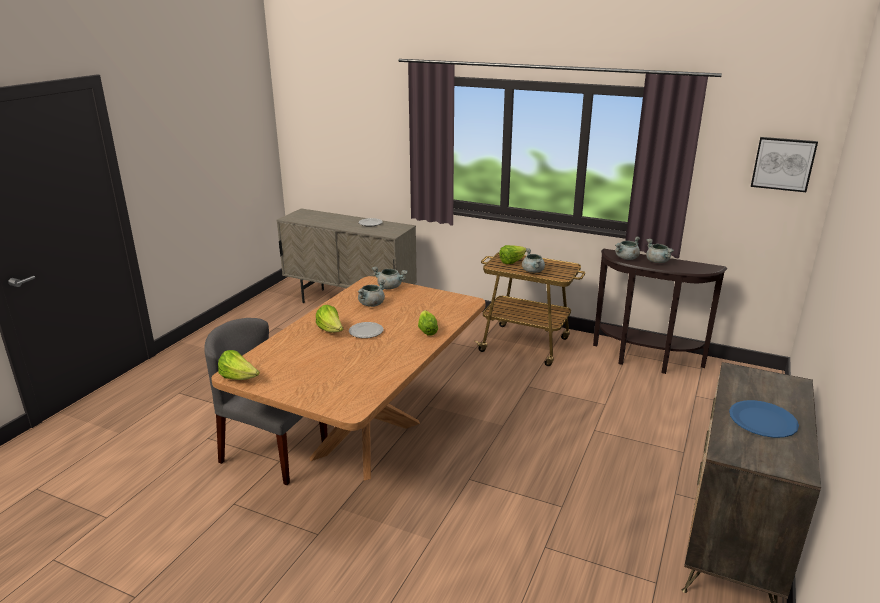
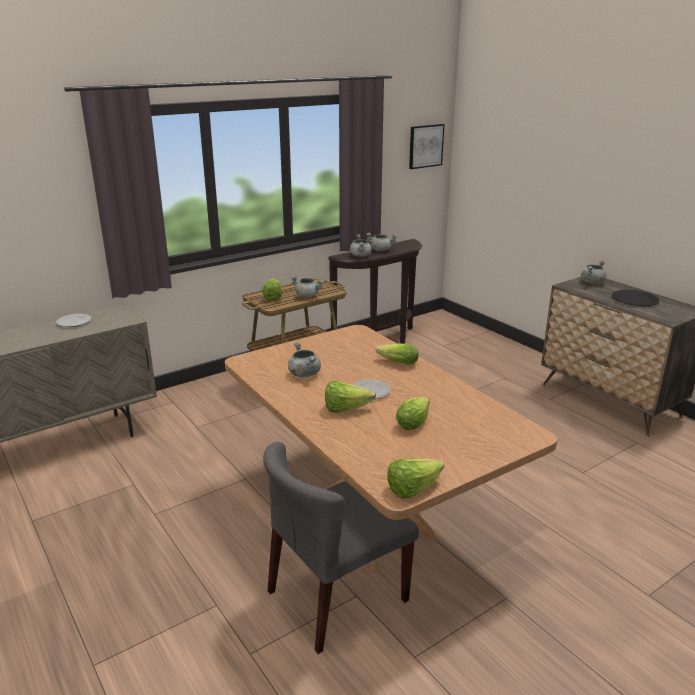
camera: 60 degrees left, 0 degrees up
(333, 358) = (415, 421): none -> lettuce
(390, 287) = (273, 355): grey cooking pot -> grey cooking pot (592, 282)
(762, 421) = (635, 299): blue plate -> black plate

